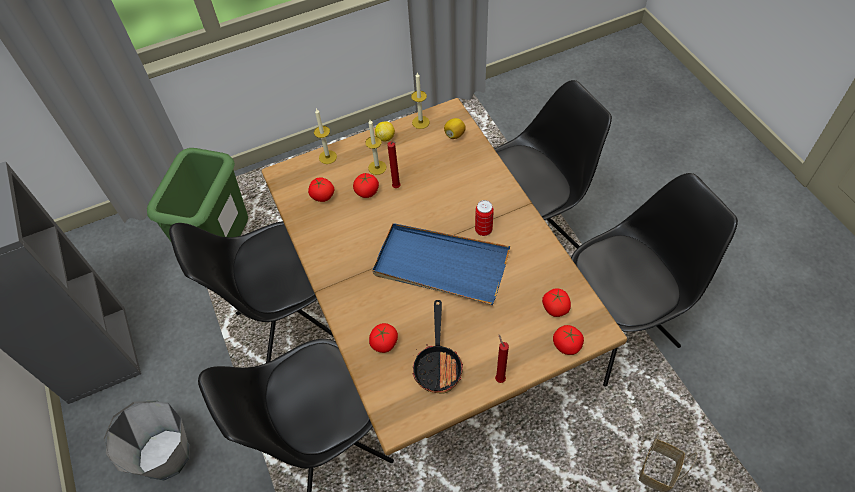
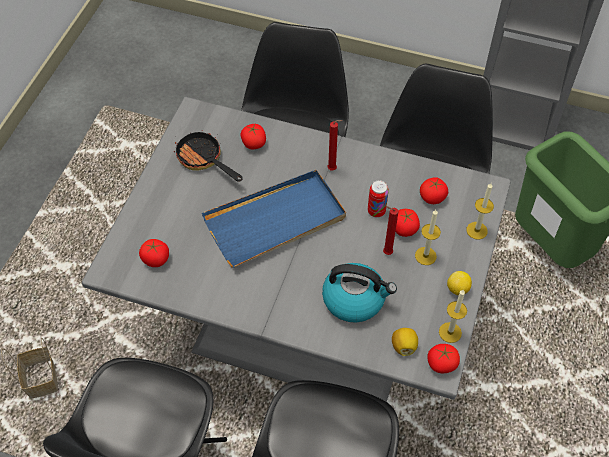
camera: 130 degrees right, 0 degrees up
(165, 455) = (386, 116): grey bucket -> none
(434, 338) = (304, 329): brown dining table -> grey dining table
(450, 177) = (355, 299): none -> kettle
(483, 230) = (274, 275): can -> can (376, 211)
(499, 378) = (153, 183): red candle -> red candle (333, 169)
(566, 345) = (124, 239): tomato -> tomato (441, 364)

